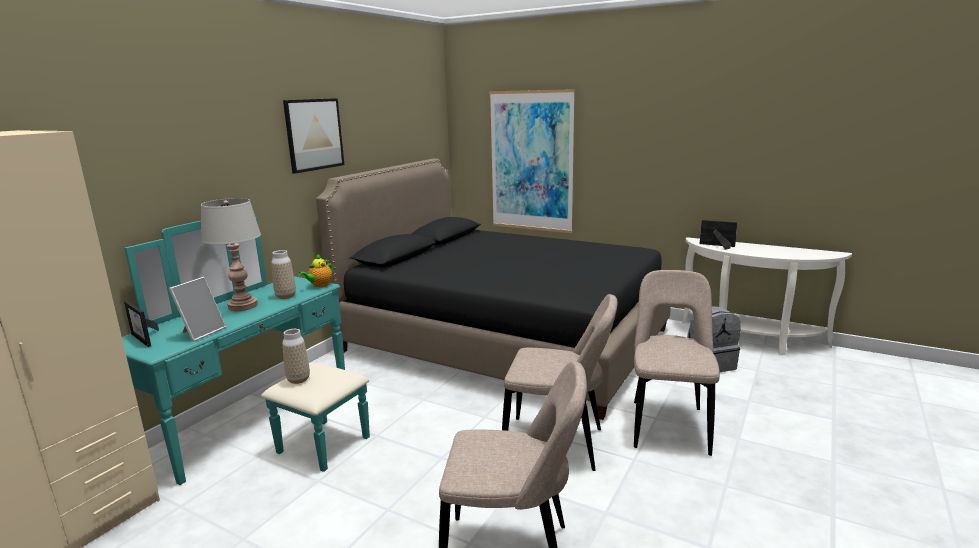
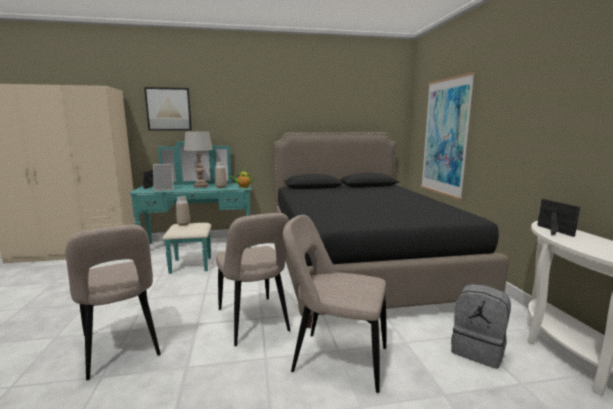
camera: 50 degrees right, 5 degrees down
(314, 134) = (280, 106): picture -> picture (168, 109)
(669, 424) = (335, 359): beige chair -> beige chair turned 135 degrees counterclockwise

